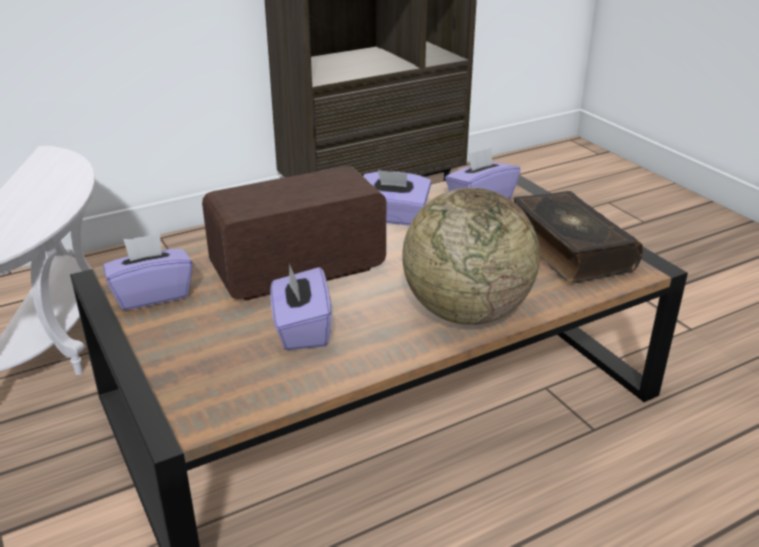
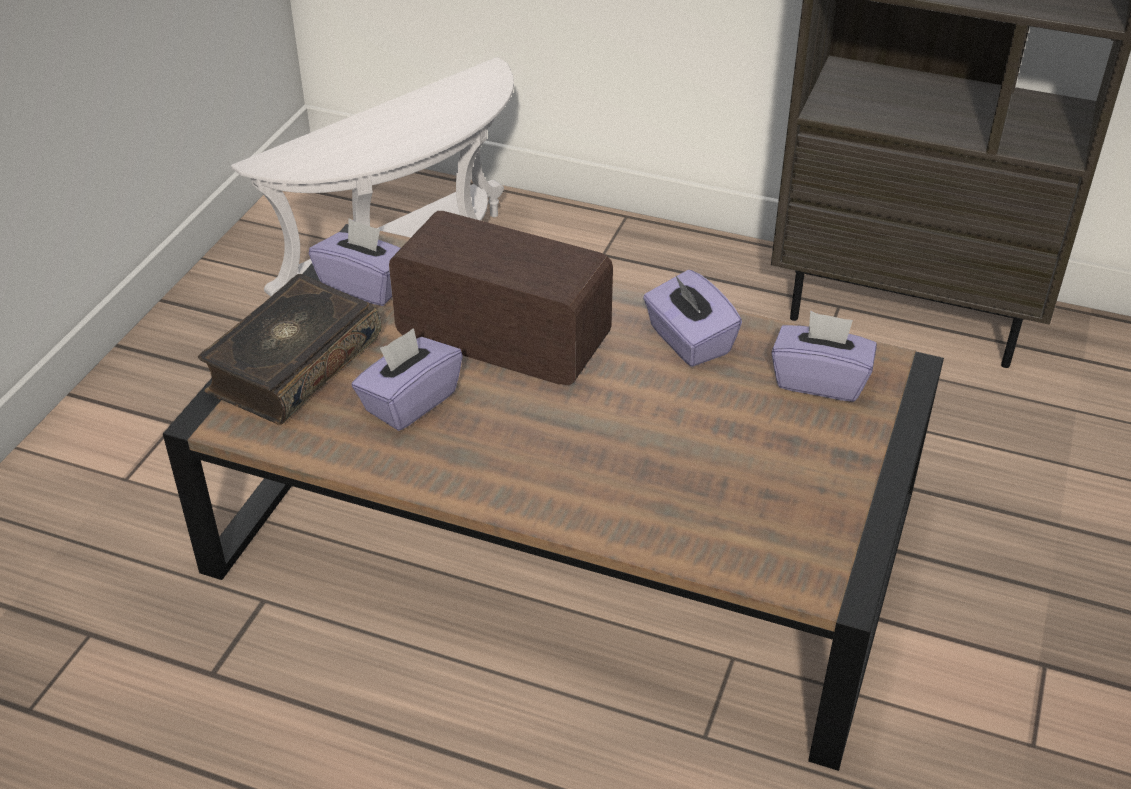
camera: 50 degrees right, 10 degrees up
(466, 312) = (560, 490): globe -> none
(568, 250) = (789, 506): book -> book (292, 365)

